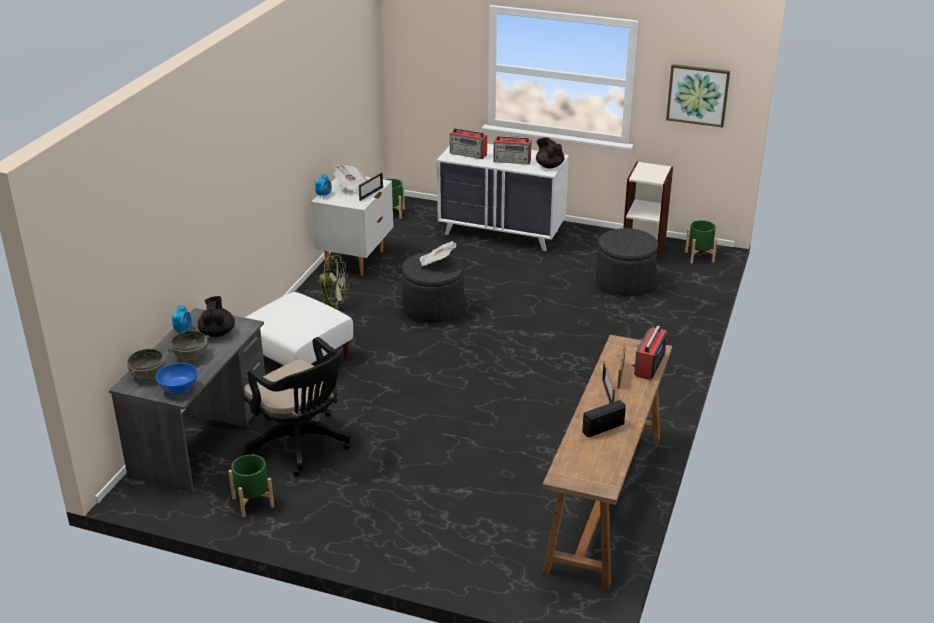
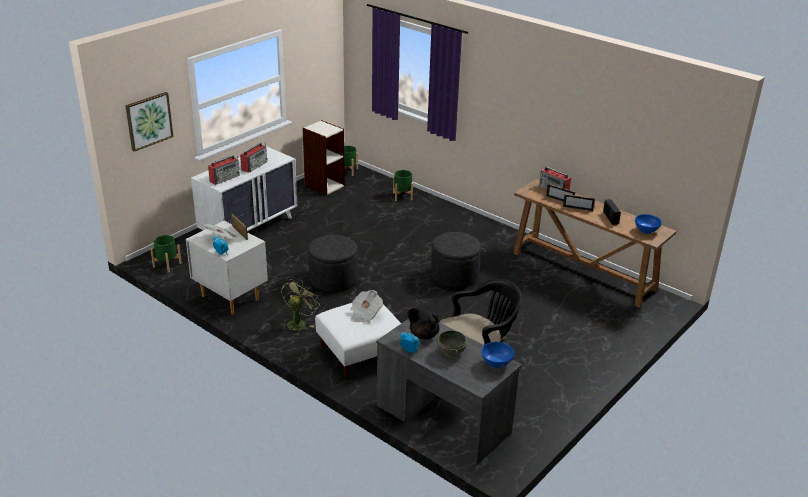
camera: 70 degrees left, 0 degrees up
(148, 375) = (469, 375): grey bowl -> none
(253, 502) = (533, 405): green planter -> green planter (402, 196)
(436, 262) = (332, 243): newspaper -> newspaper (365, 314)
(549, 166) = (276, 156): black teapot -> none
(589, 467) = (646, 230): none -> blue bowl
(625, 282) = (358, 202): grey ottoman -> grey ottoman (454, 276)
(697, 95) = (318, 66): picture -> picture (149, 121)

